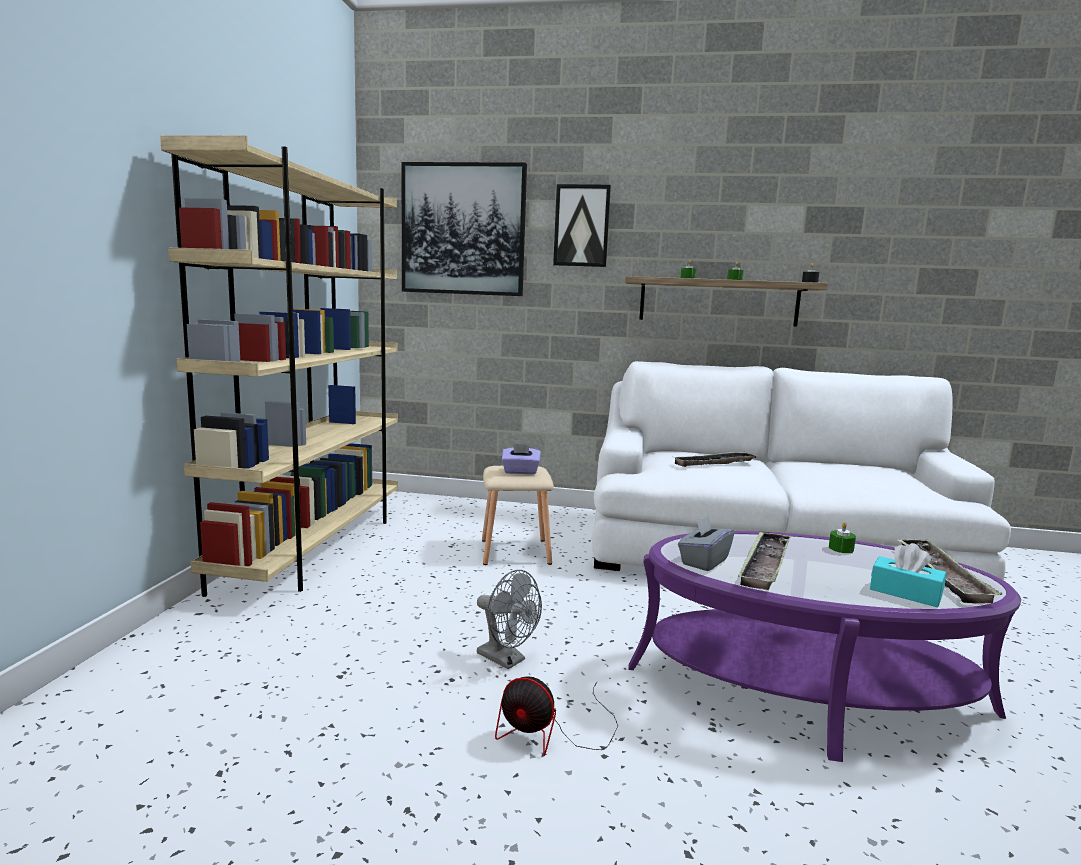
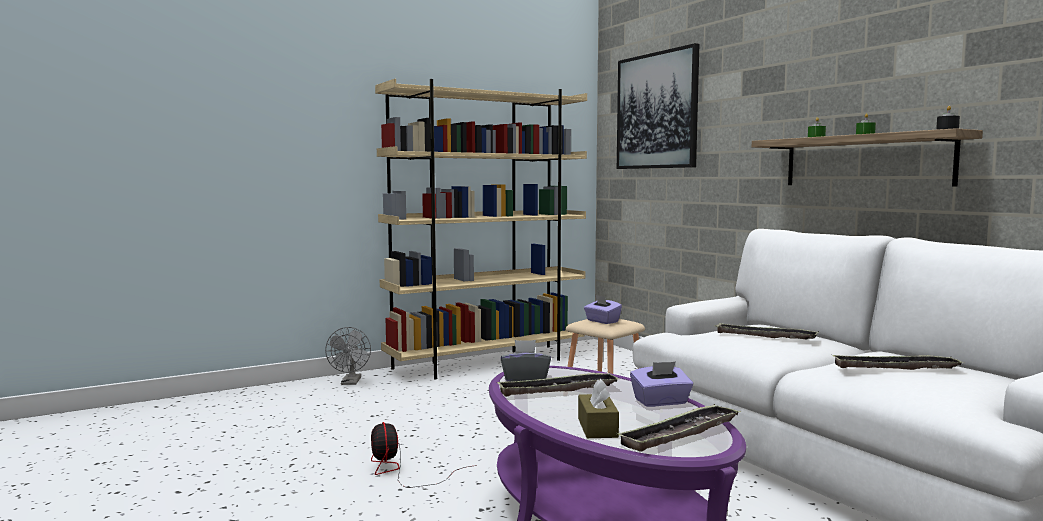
camera: 50 degrees right, 5 degrees down
(507, 660) = (456, 439): grey fan -> grey fan (350, 382)
(581, 226) = (740, 94): picture -> none
(841, 548) = (661, 402): green candle -> purple tissue box
(847, 474) = (895, 368): none -> tray
(905, 593) = (597, 427): turquoise tissue box -> brown tissue box

